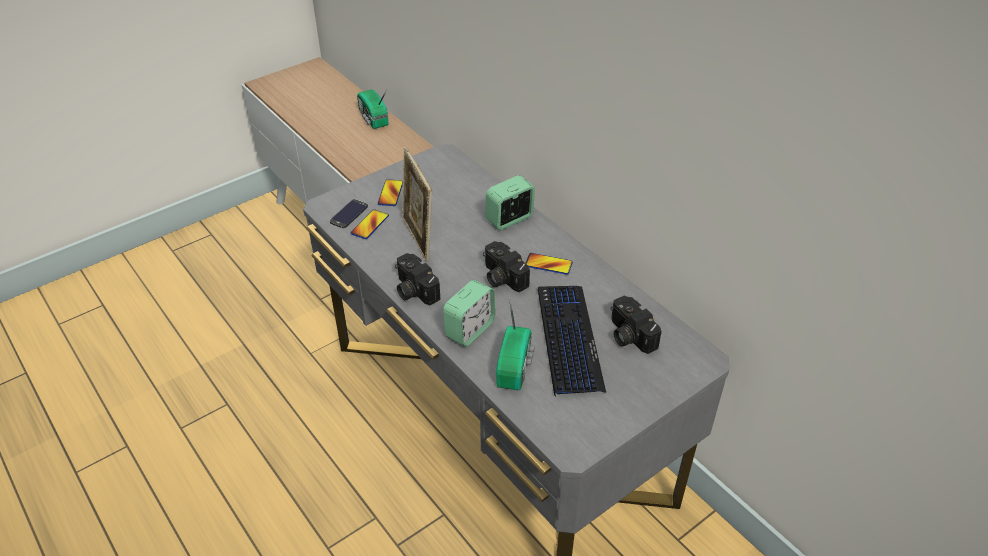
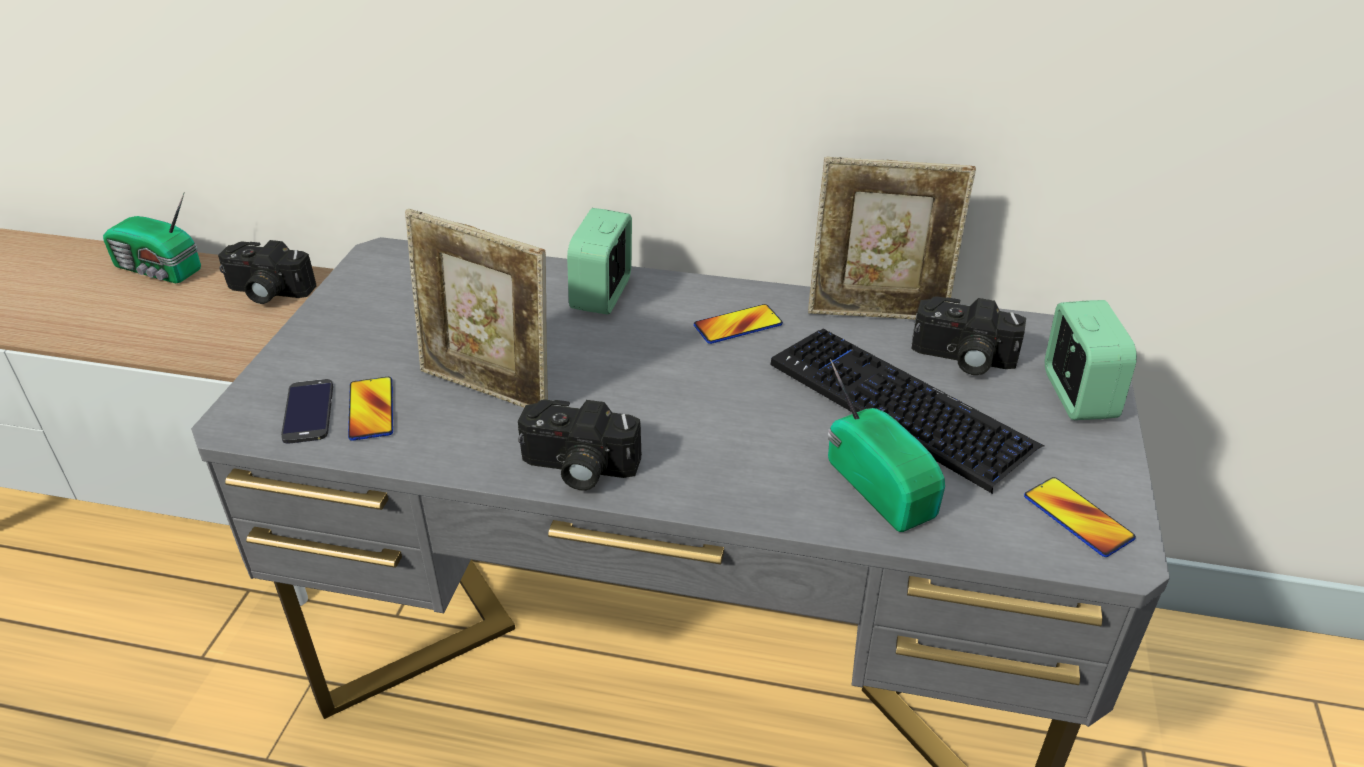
camera: 40 degrees left, 5 degrees down
(390, 193) = (353, 346): phone -> phone (1077, 518)
(470, 330) = (746, 475): alarm clock -> alarm clock (1077, 395)
(501, 277) = (694, 376): camera -> camera (266, 292)
(620, 293) = (878, 313): none -> picture frame

